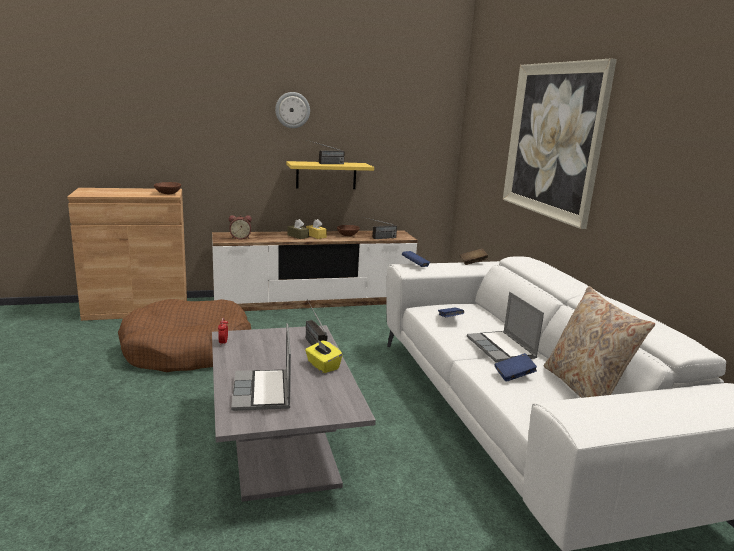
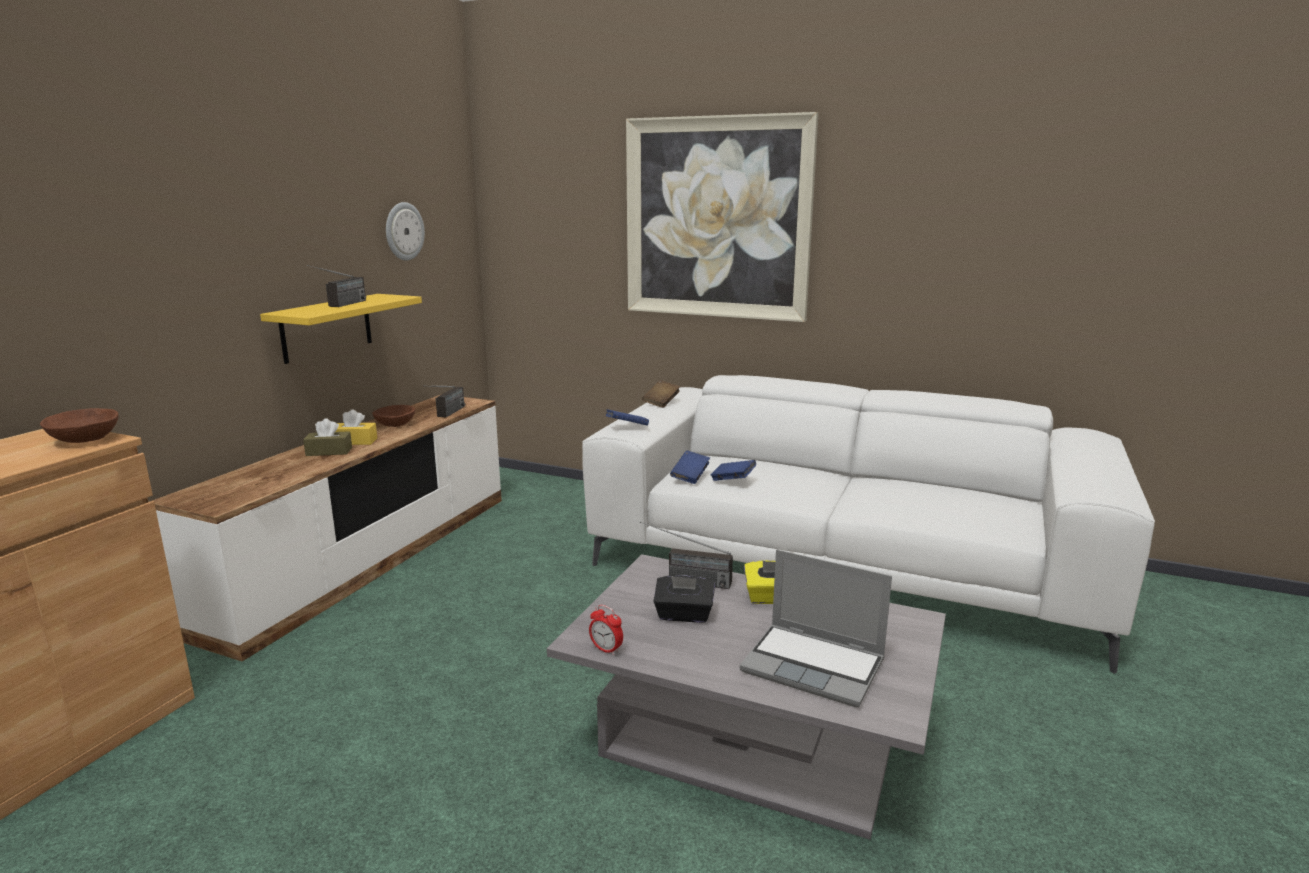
camera: 50 degrees left, 0 degrees up
(187, 350) = (346, 742): brown dog bed -> none
(240, 238) = (240, 489): alarm clock -> none
(275, 350) = (684, 615): none -> black tissue box
(292, 110) = (254, 209): wall clock -> wall clock (403, 231)
(502, 348) = (837, 486): laptop -> none
(514, 375) = (908, 504): blue book -> blue book (690, 477)
(585, 389) = (959, 489): beige pillow -> none

